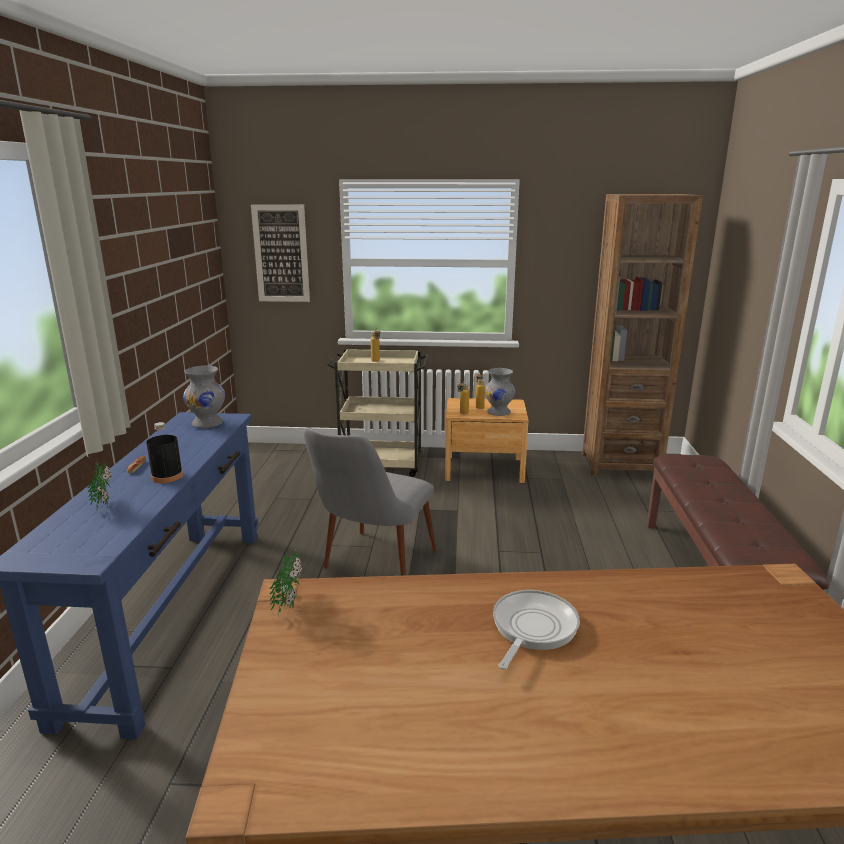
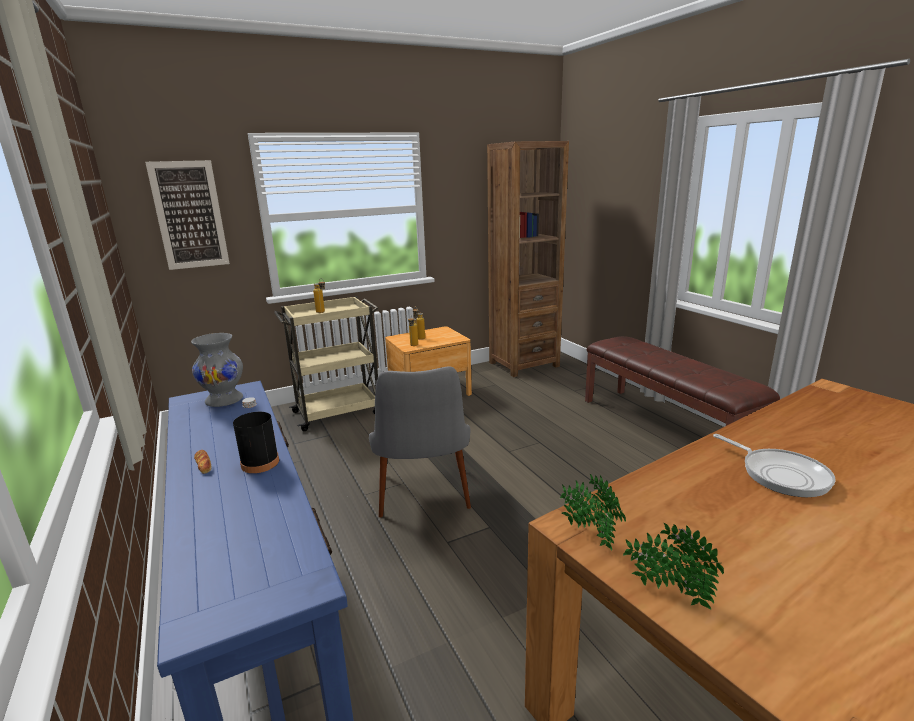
camera: 30 degrees left, 0 degrees up
(104, 504) = (223, 516): potted plant -> potted plant (668, 591)
(499, 412) = (441, 339): grey vase -> none
(532, 628) = (780, 474): frying pan -> frying pan turned 150 degrees clockwise

